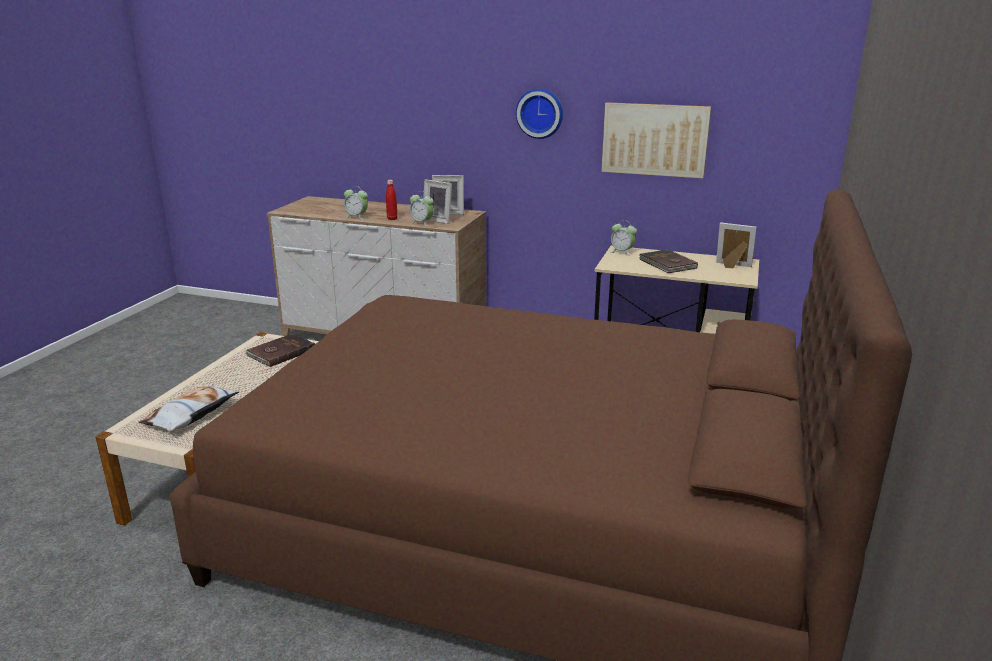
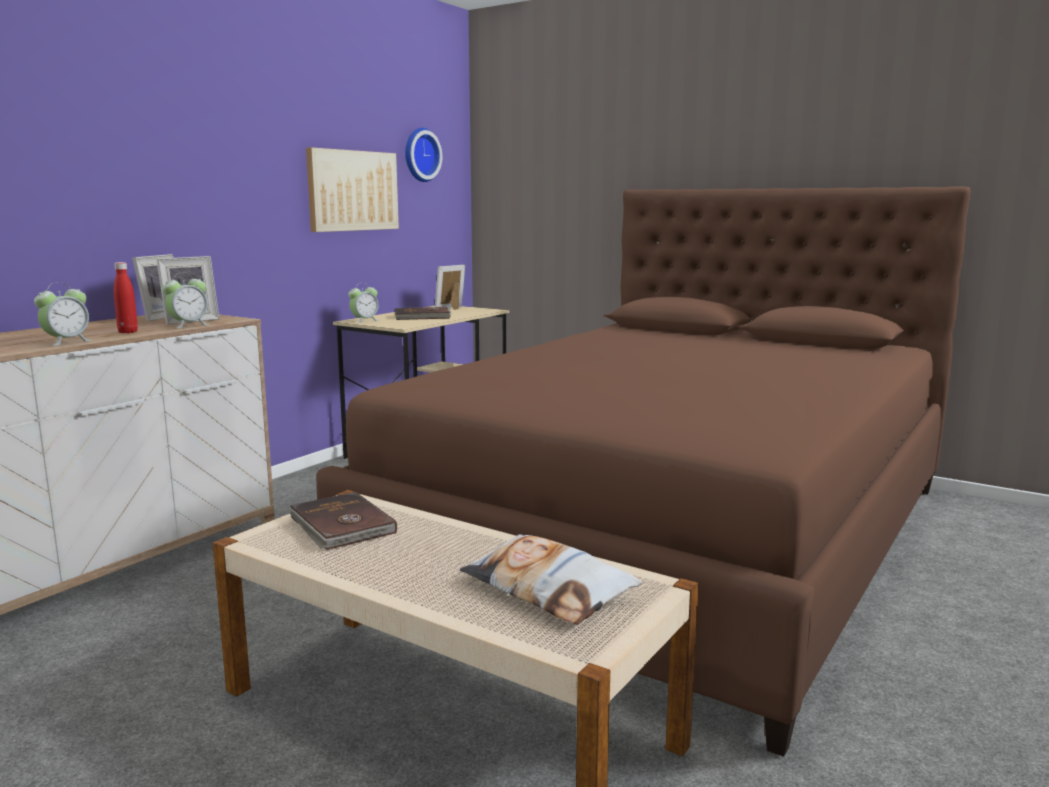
camera: 75 degrees left, 10 degrees down
(540, 113) = (238, 161): wall clock -> wall clock (419, 155)

